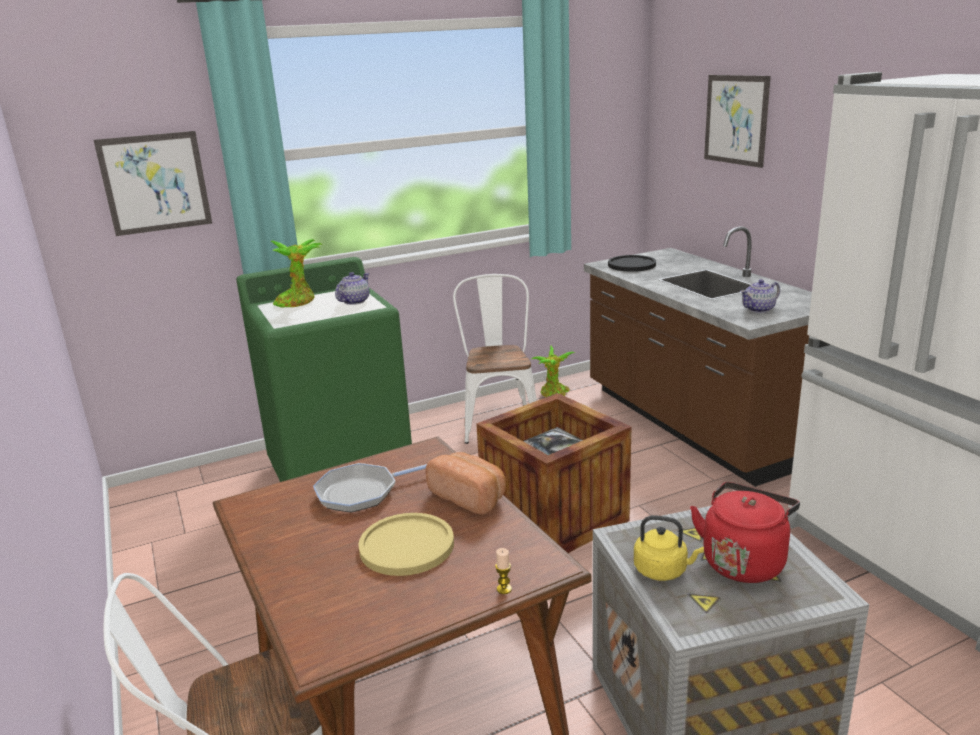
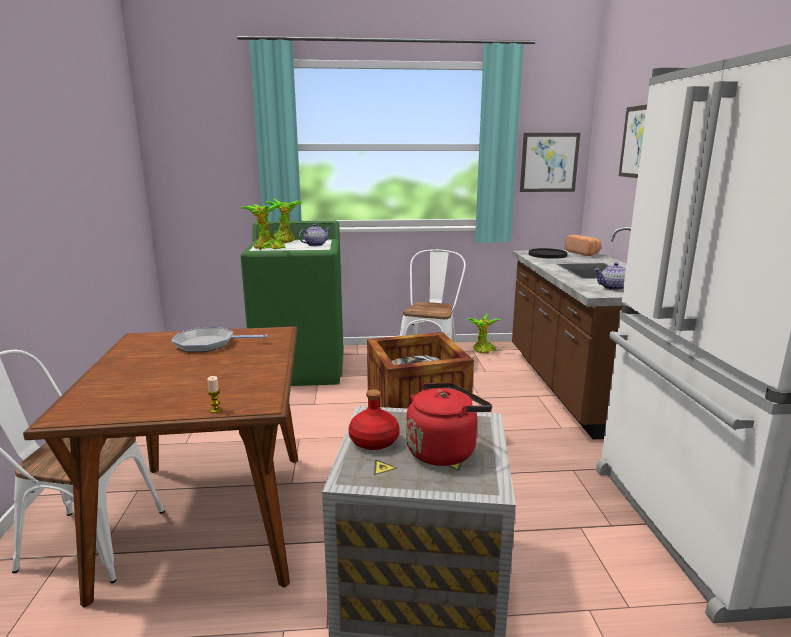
camera: 20 degrees right, 5 degrees down
(155, 183) = (216, 156): picture -> picture (549, 162)
(295, 319) = (267, 248): none -> potted plant
(406, 546) = (193, 375): yellow plate -> none
(470, 497) = (268, 359): bread -> bread (583, 253)
(663, 570) = (374, 441): yellow kettle -> red bottle

